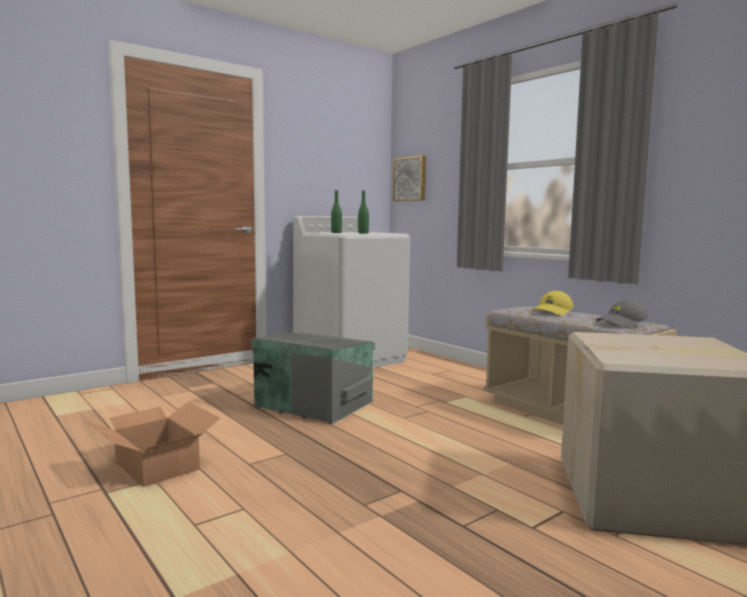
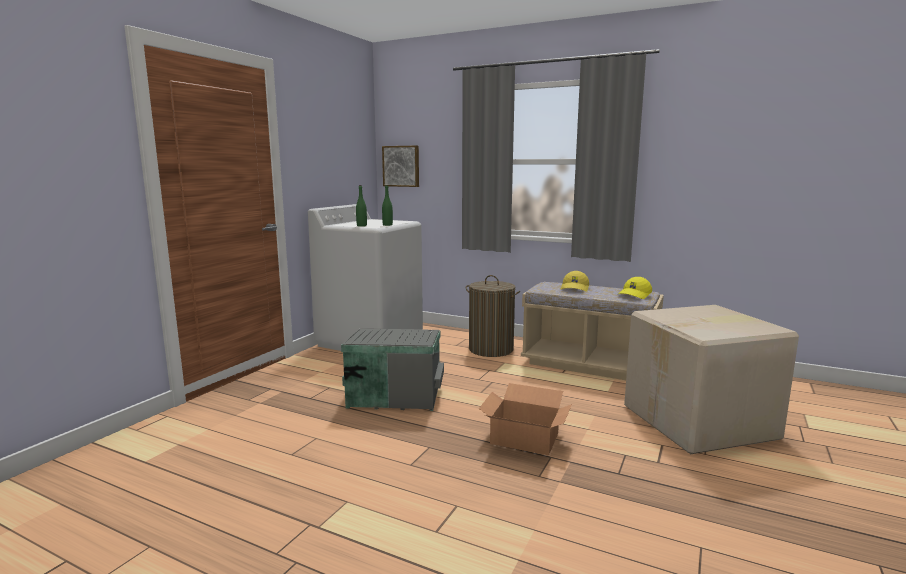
camera: 25 degrees left, 5 degrees up
(156, 466) = (332, 489): cardboard box -> cardboard box (525, 439)
(466, 383) = (491, 349): none -> laundry basket
(621, 323) = (635, 295): grey cap -> yellow cap

